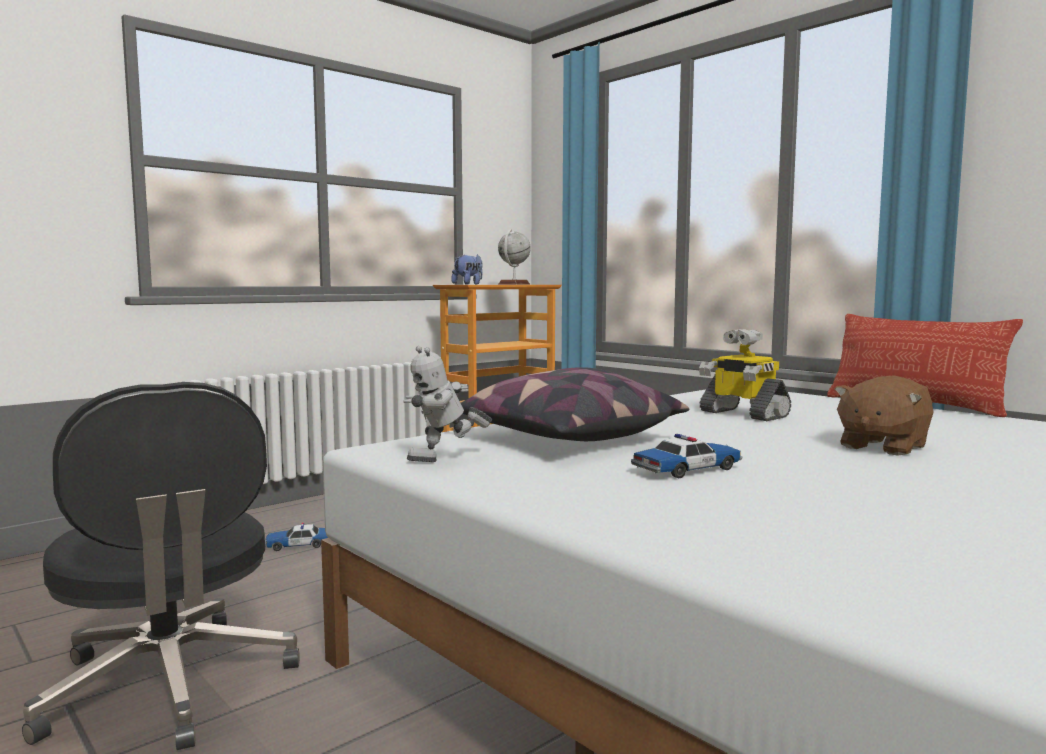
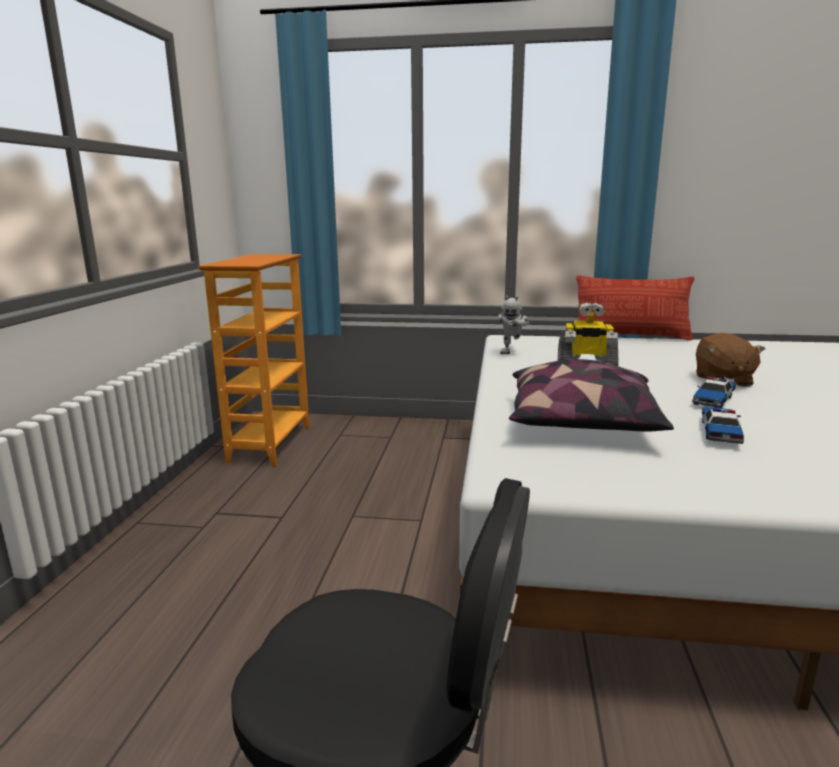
camera: 40 degrees left, 10 degrees up
(300, 545) = (214, 587): toy car -> toy car (713, 400)
(445, 461) = (590, 476): toy robot -> toy robot (511, 352)
(468, 284) = (236, 263): plush toy -> none
(514, 284) = (261, 257): globe -> none

